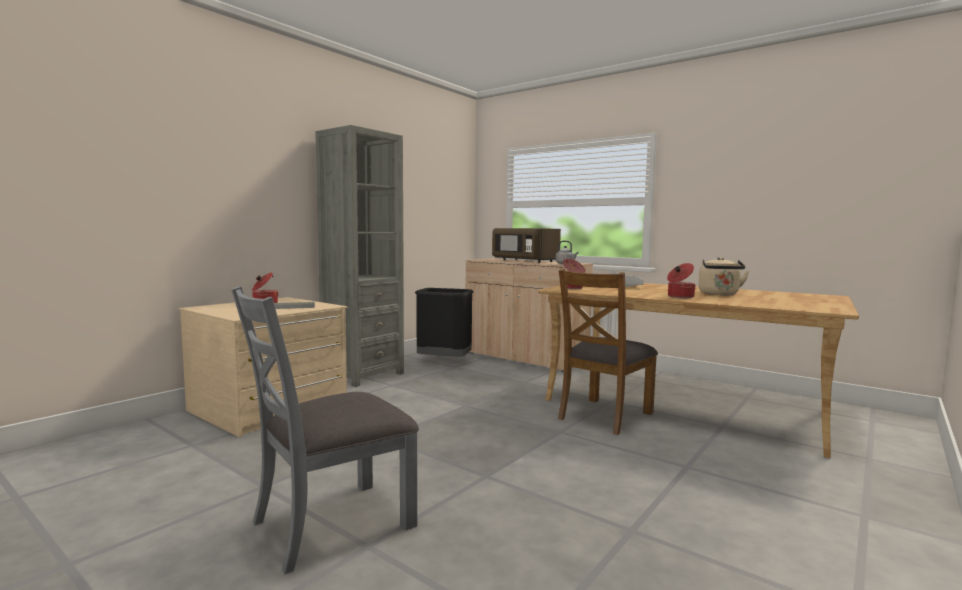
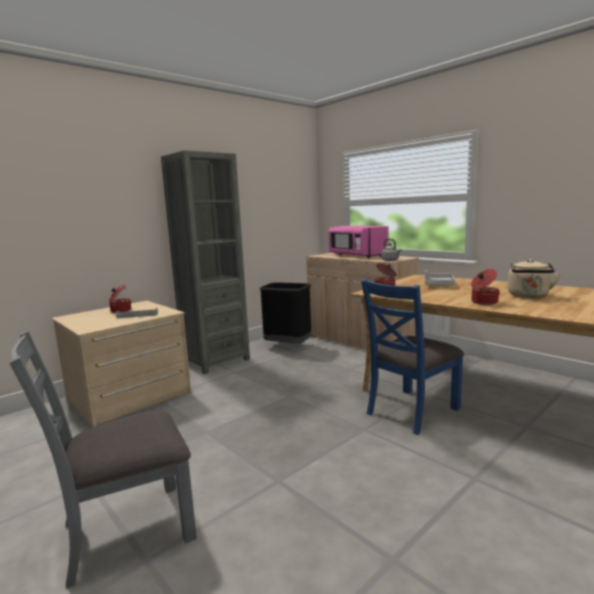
camera: 10 degrees right, 5 degrees up
(523, 261) = (356, 256): brown microwave -> pink microwave
(604, 416) = (411, 411): brown chair -> blue chair

